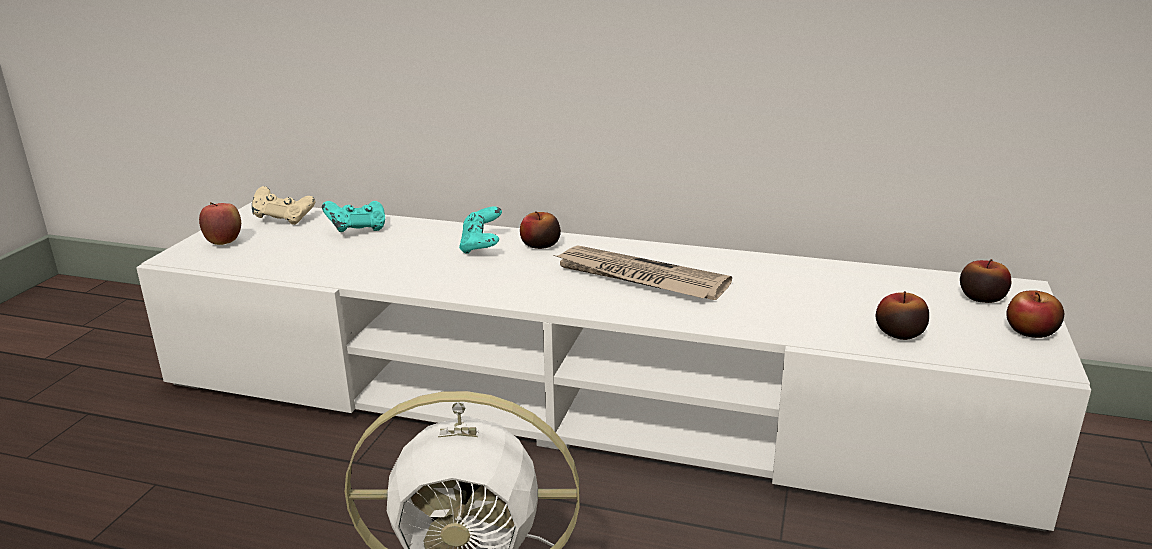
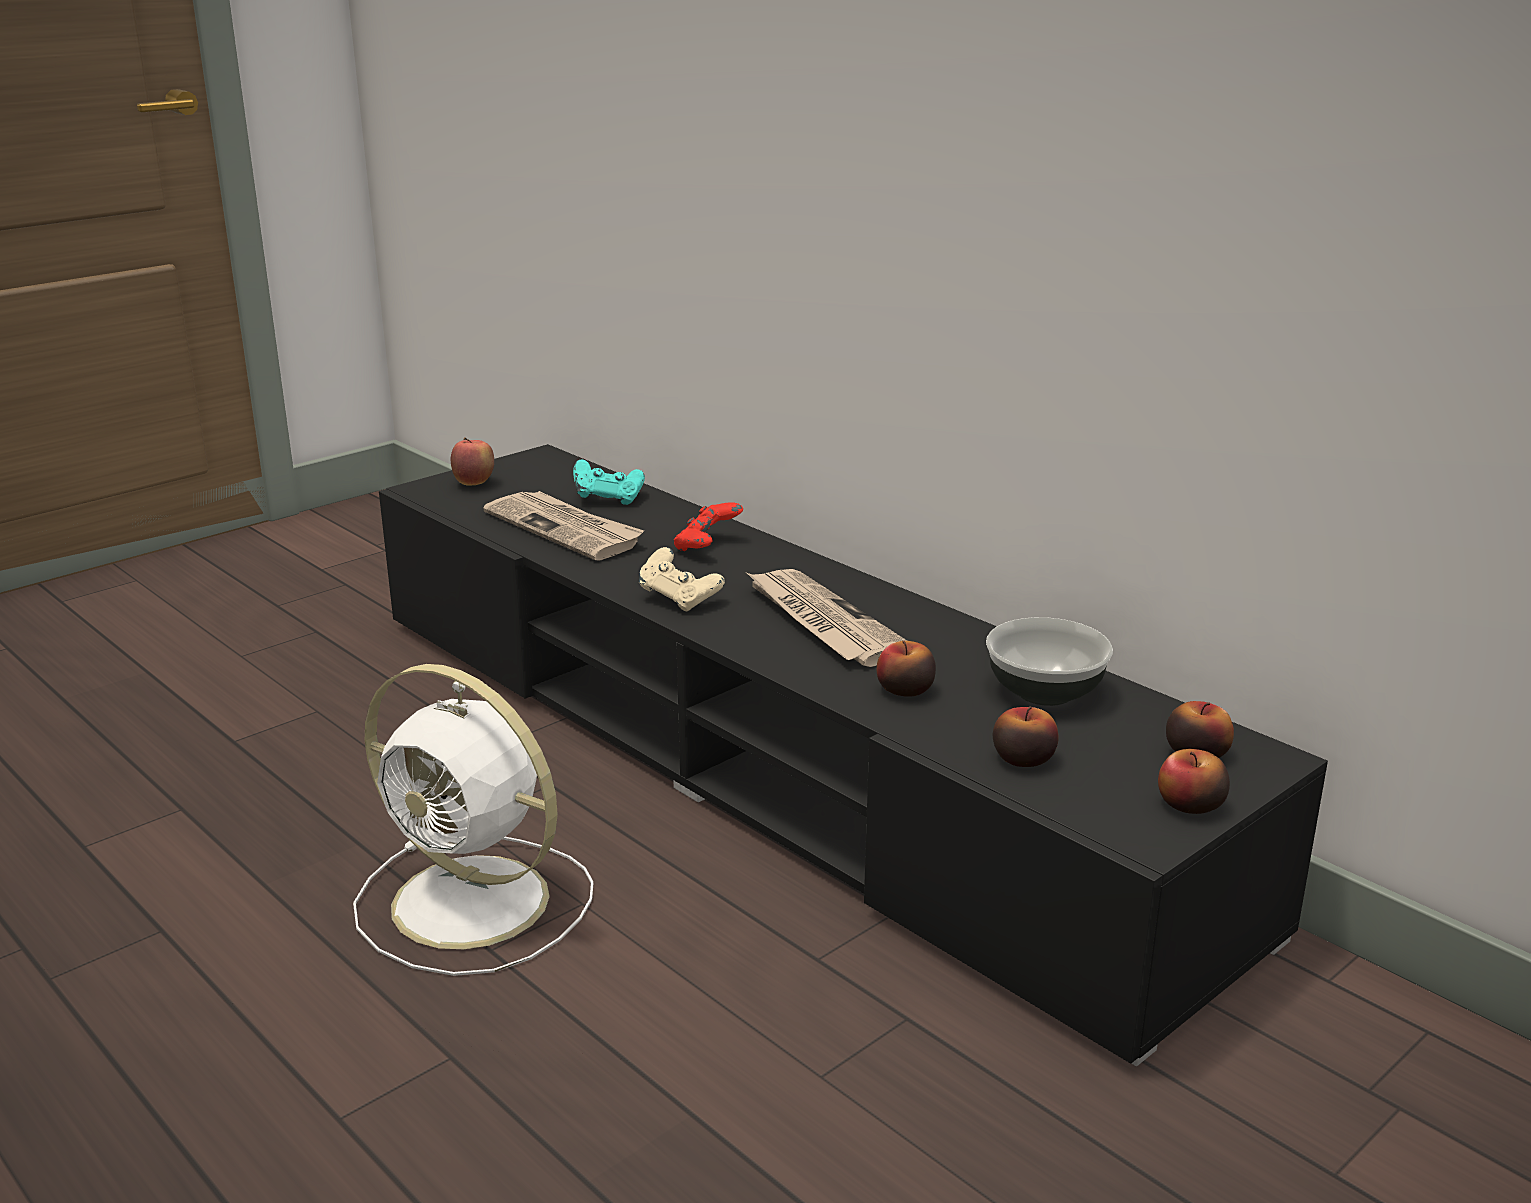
camera: 30 degrees right, 0 degrees up
(284, 219) = (553, 471): beige game controller -> beige game controller (679, 599)
(350, 259) = (565, 529): none -> newspaper
(482, 246) = (707, 547): turquoise game controller -> red game controller
(540, 245) = (769, 560): apple -> apple (905, 690)
(580, 400) = (767, 758): white tv stand -> black tv stand
(843, 285) = (1043, 692): none -> bowl

